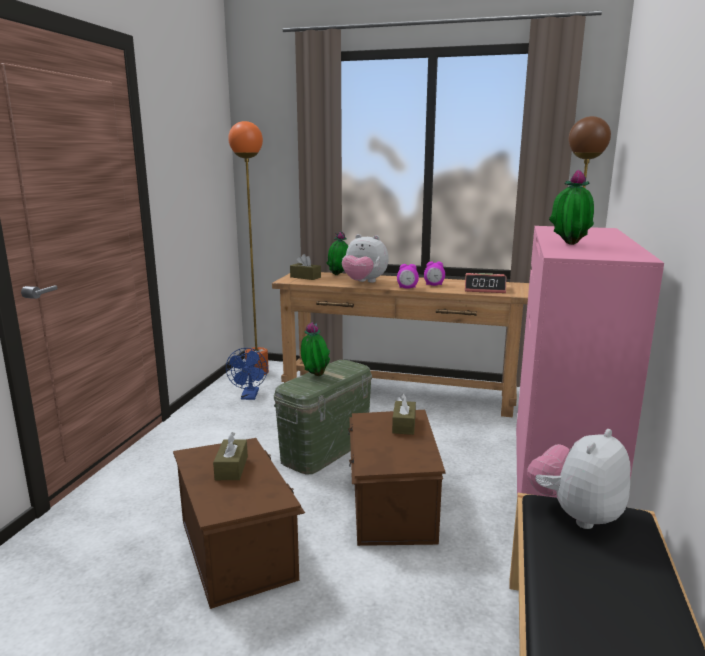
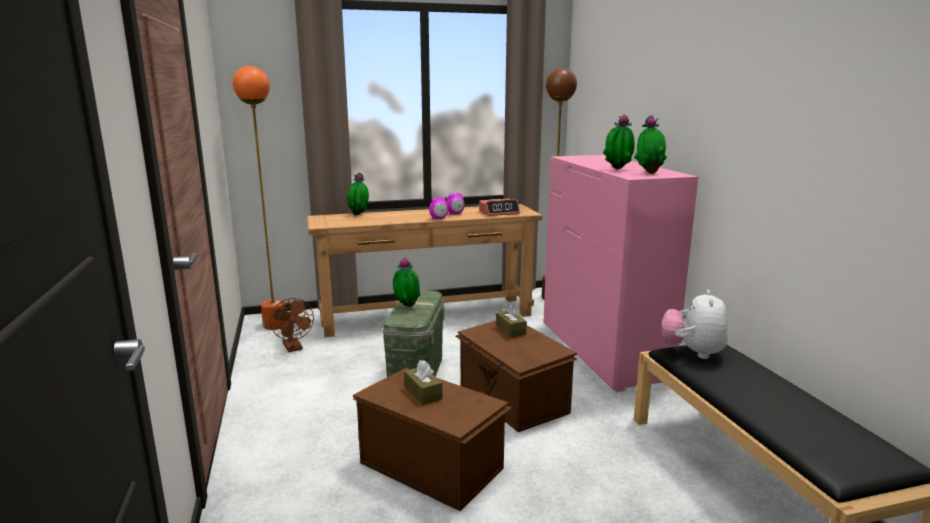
camera: 30 degrees left, 0 degrees up
(249, 397) = (294, 348): blue fan -> brown fan
(305, 277) = (331, 220): brown tissue box -> none
(364, 282) = (394, 218): plush toy -> none
(600, 252) = (649, 173): none -> potted plant

